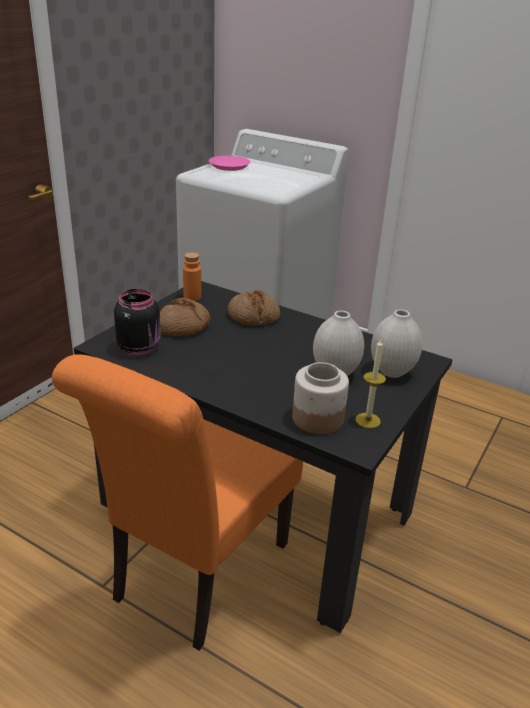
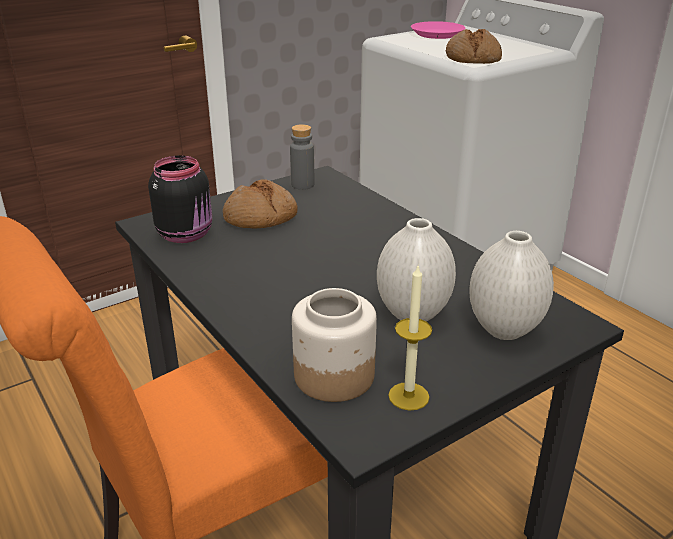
camera: 25 degrees right, 0 degrees up
(192, 297) = (302, 185): orange bottle -> grey bottle
(253, 316) = (360, 219): bread -> bread (472, 58)

